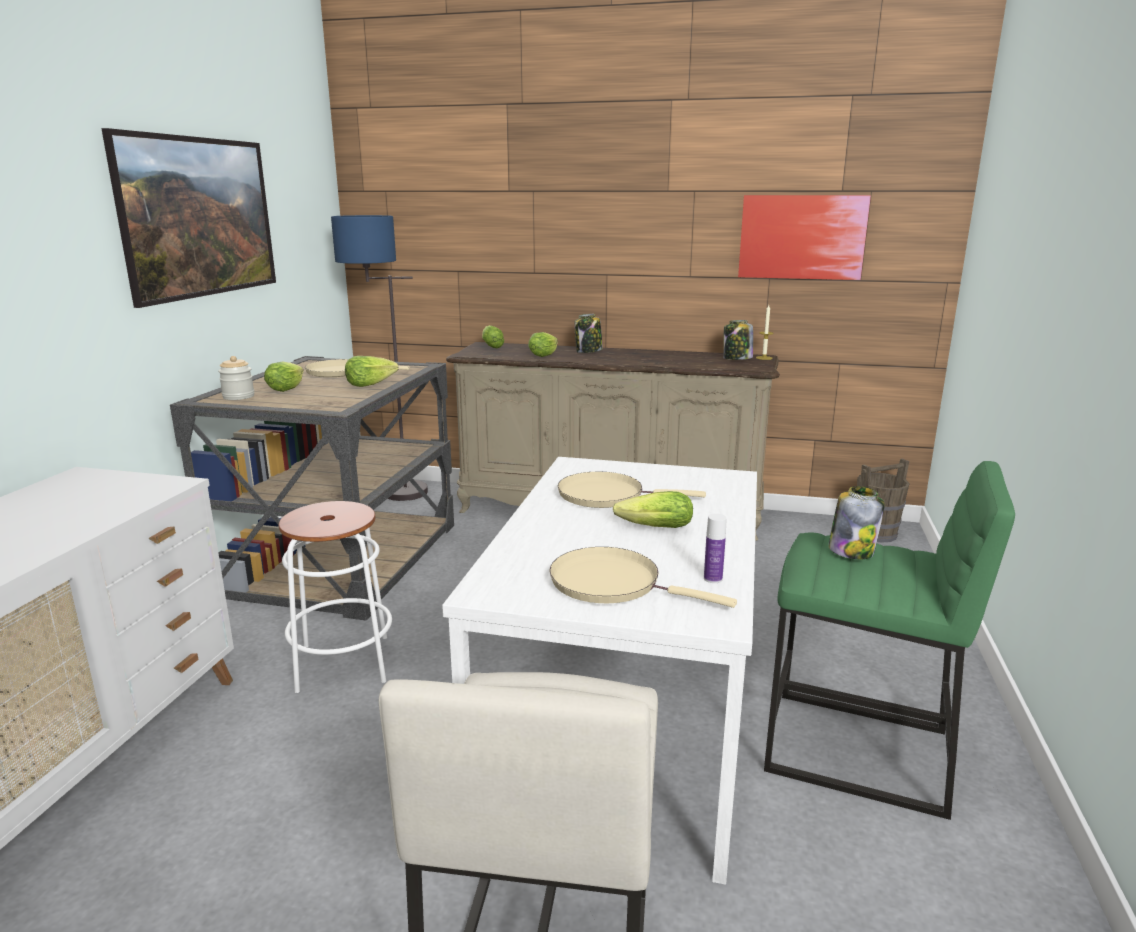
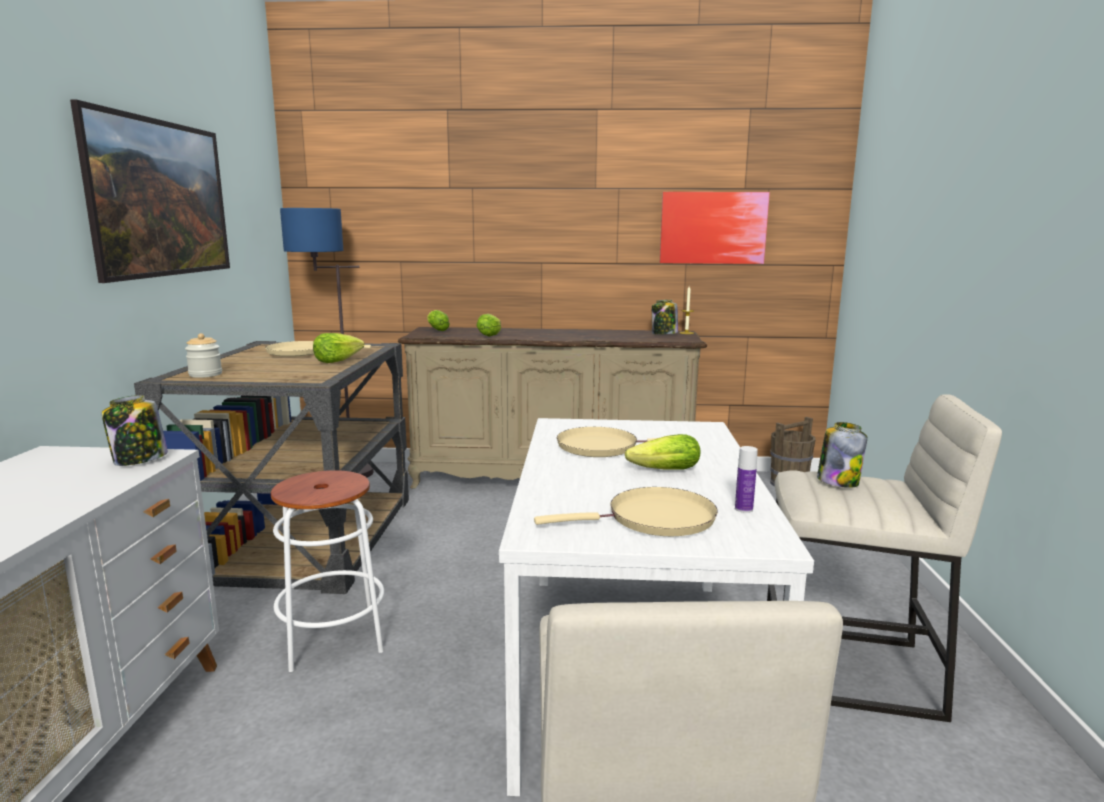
camera: 10 degrees left, 5 degrees down
(288, 388) = (254, 366): lettuce -> none
(588, 351) = (529, 331): jar -> jar (139, 460)
(612, 583) = (654, 519): beige frying pan -> beige frying pan turned 150 degrees clockwise
(857, 750) = (848, 669): green stool -> beige stool

